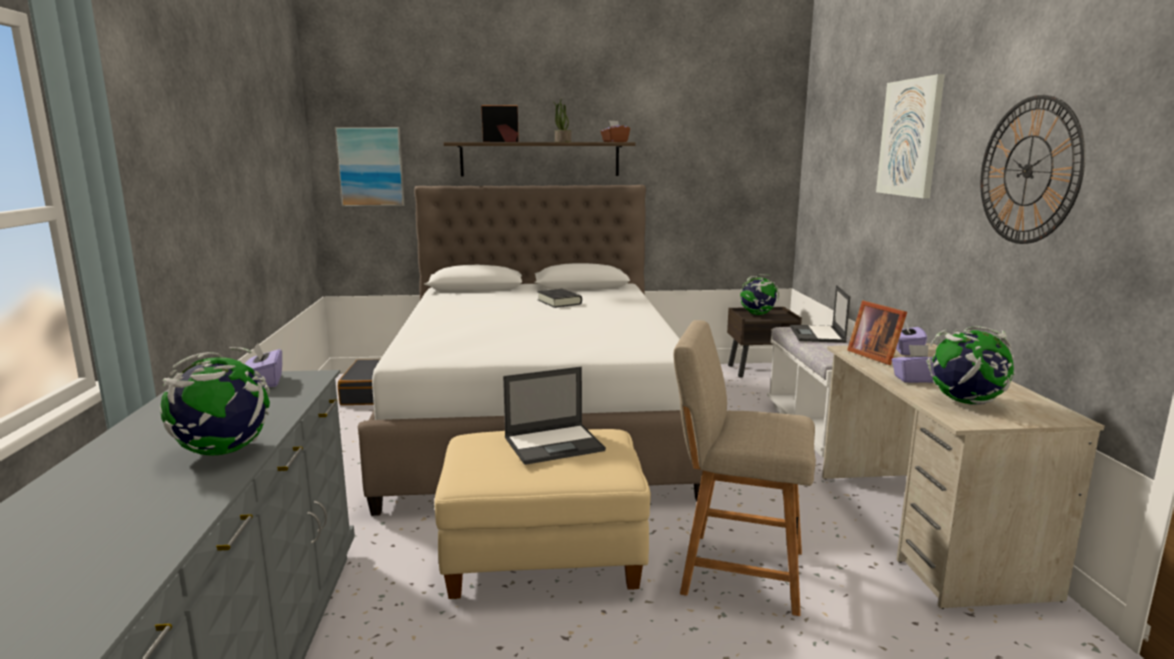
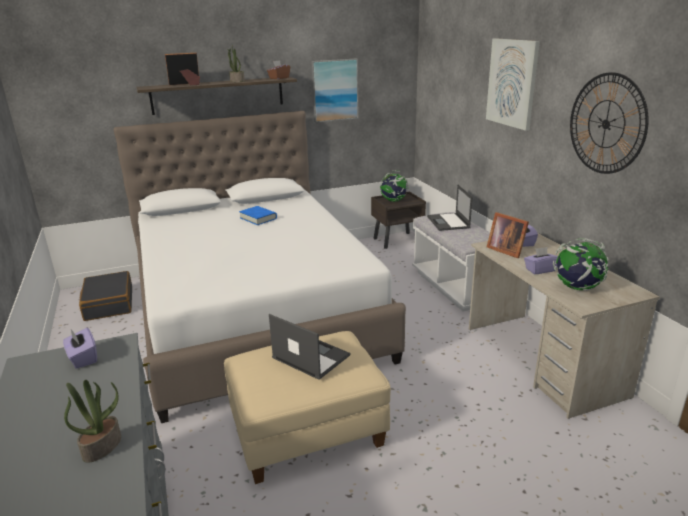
camera: 15 degrees left, 10 degrees up
(222, 452) = (102, 446): globe -> potted plant
(371, 167) = (70, 113): picture -> picture (335, 90)
(555, 444) = (310, 356): laptop -> laptop turned 105 degrees counterclockwise
(559, 302) = (258, 218): black book -> blue book
(735, 570) = (439, 416): beige chair -> none

